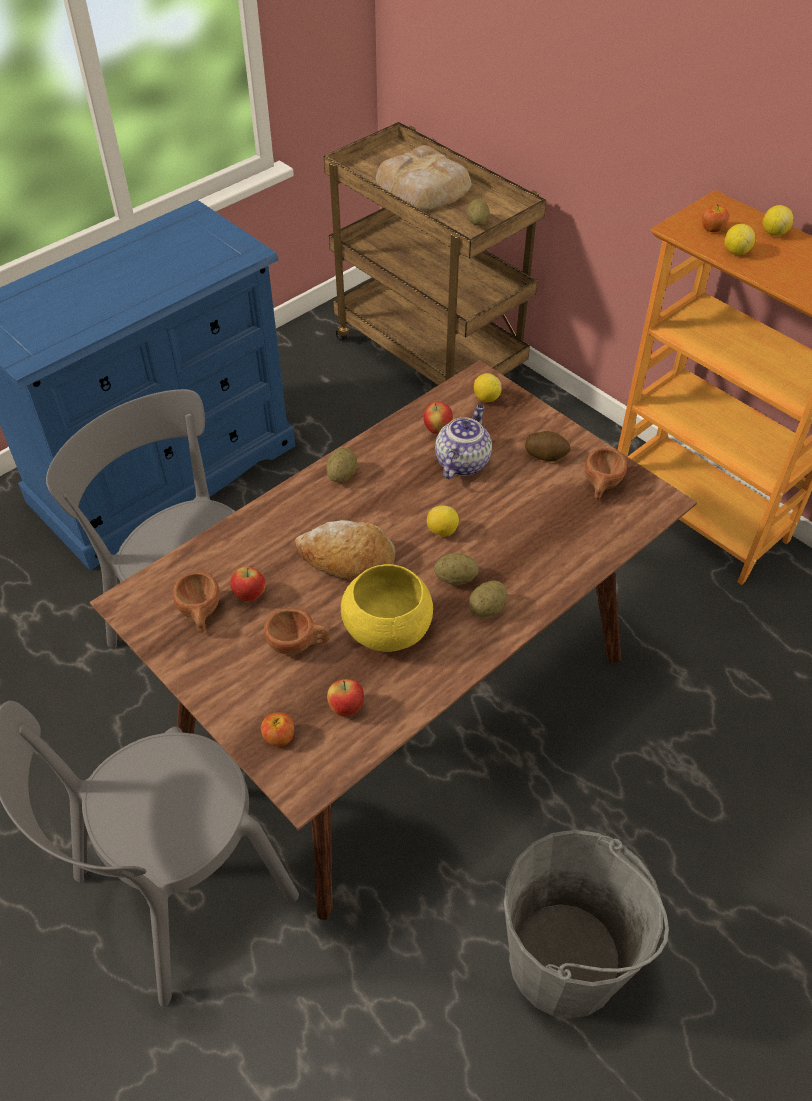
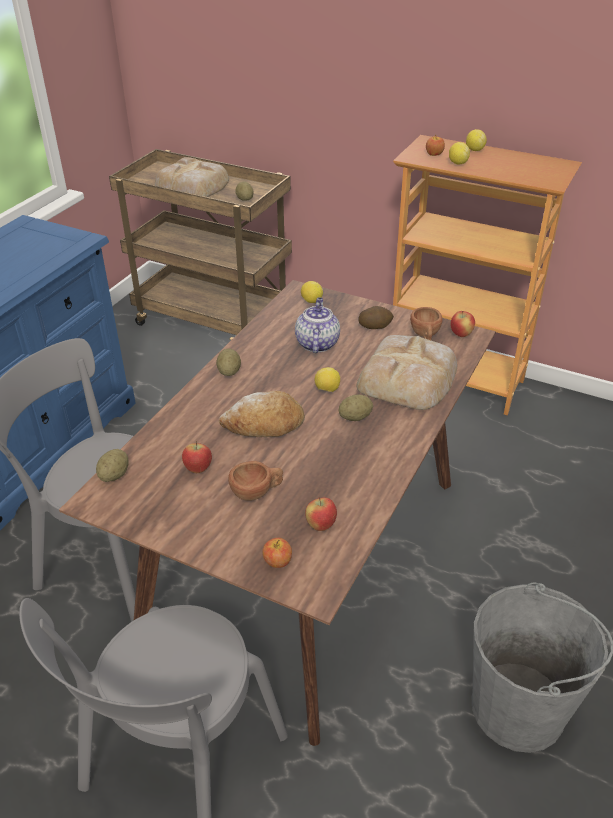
camera: 20 degrees left, 10 degrees down
(200, 614) = (163, 492): brown cup -> none
(387, 631) = (323, 464): yellow bowl -> none
(437, 430) = (286, 327): apple -> apple (461, 334)
(487, 608) = (390, 430): potato -> potato (114, 475)
(548, 542) = (408, 378): none -> bread

